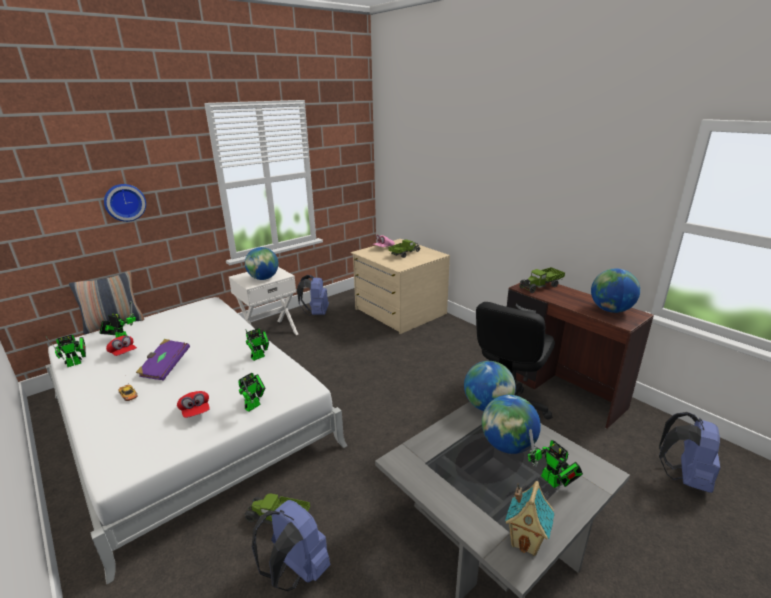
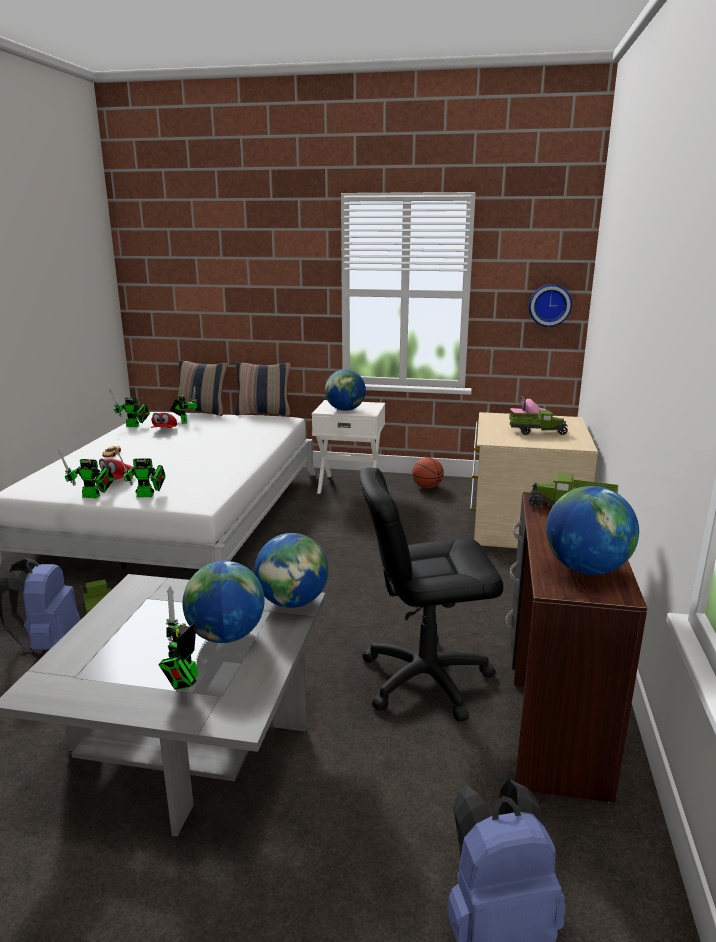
camera: 50 degrees right, 5 degrees down
(124, 202) = (243, 293): wall clock -> wall clock (549, 305)
(165, 367) = (160, 448): purple book -> none
(179, 304) = (264, 413): none -> pillow
(260, 356) = (226, 469): toy robot -> toy robot (93, 496)
(316, 313) = (427, 487): blue backpack -> basketball
(526, 541) = (67, 689): toy house -> none

